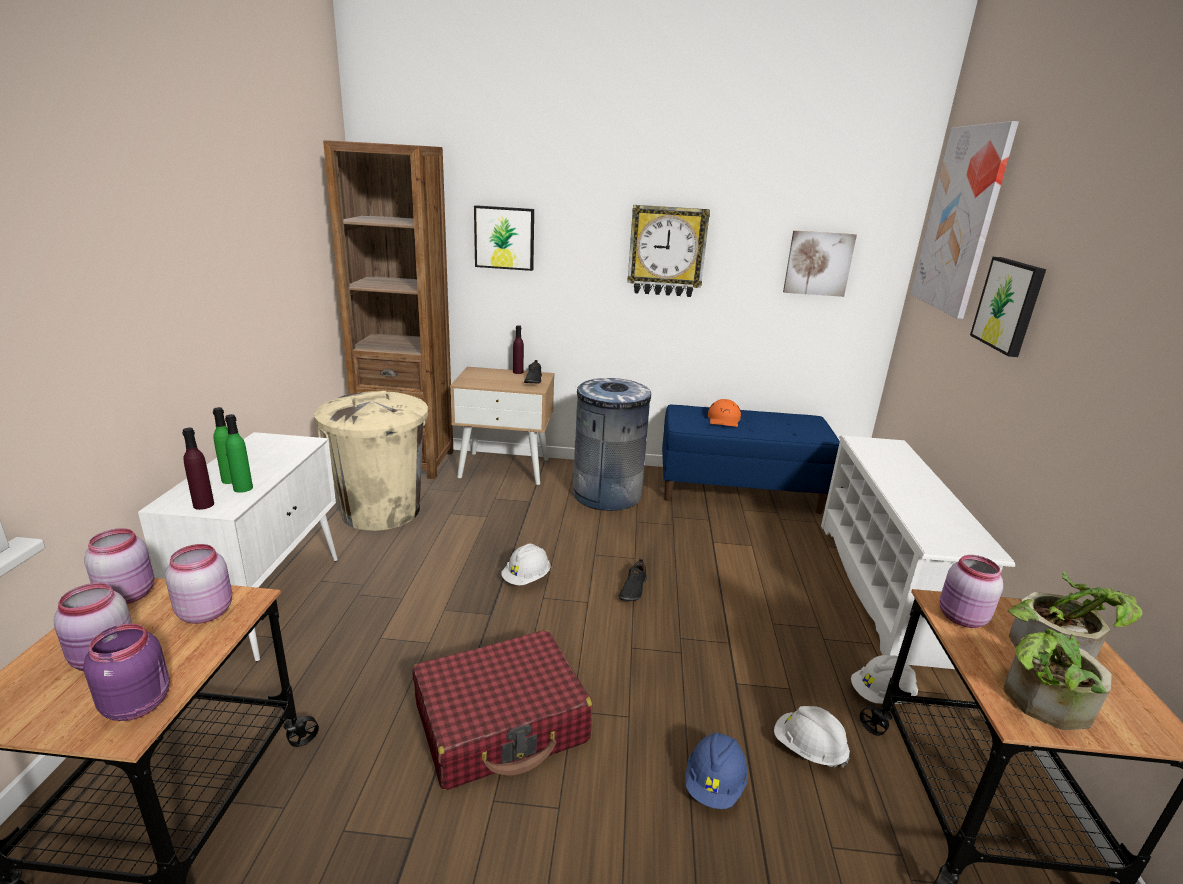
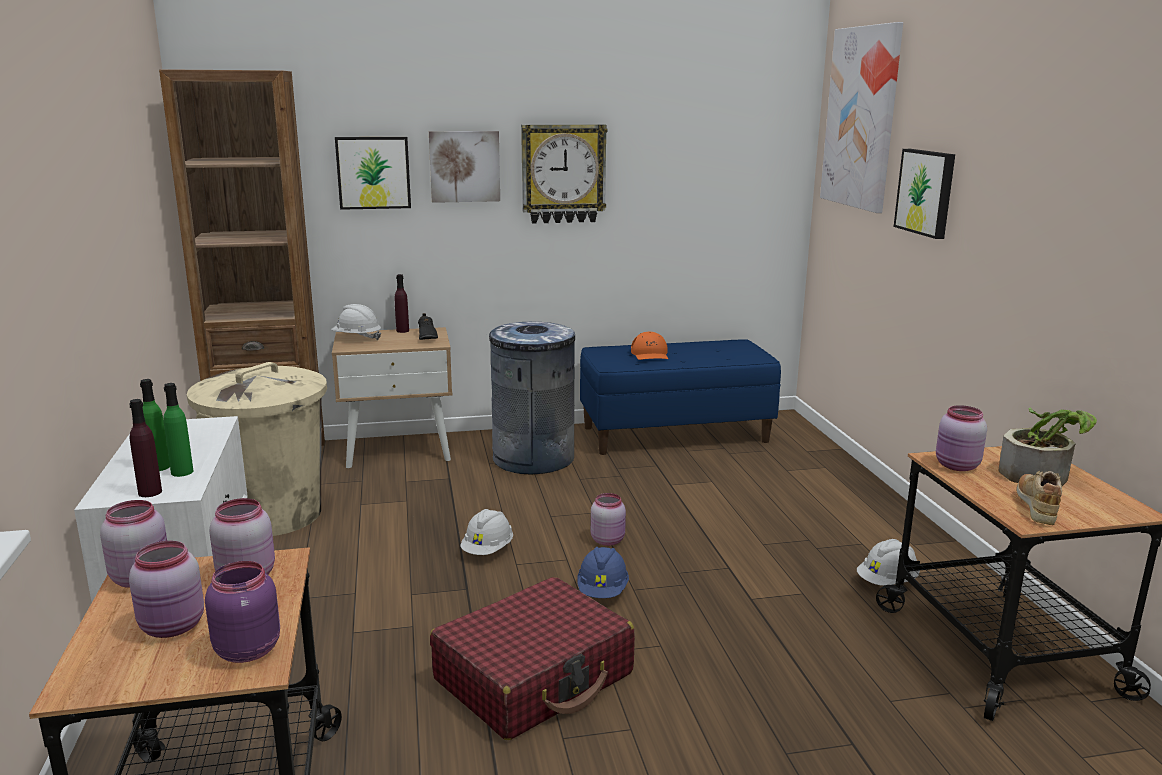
camera: 15 degrees left, 5 degrees down
(632, 589) = (608, 540): black shoe -> pink jar
(714, 784) = (768, 679): blue hard hat -> blue hard hat (602, 591)
(808, 750) = (840, 636): white hard hat -> white hard hat (357, 338)
(818, 263) = (723, 174): picture -> picture (464, 166)
(884, 588) = (855, 497): white shoe rack -> none
(1037, 701) = (1036, 508): potted plant -> beige shoe

